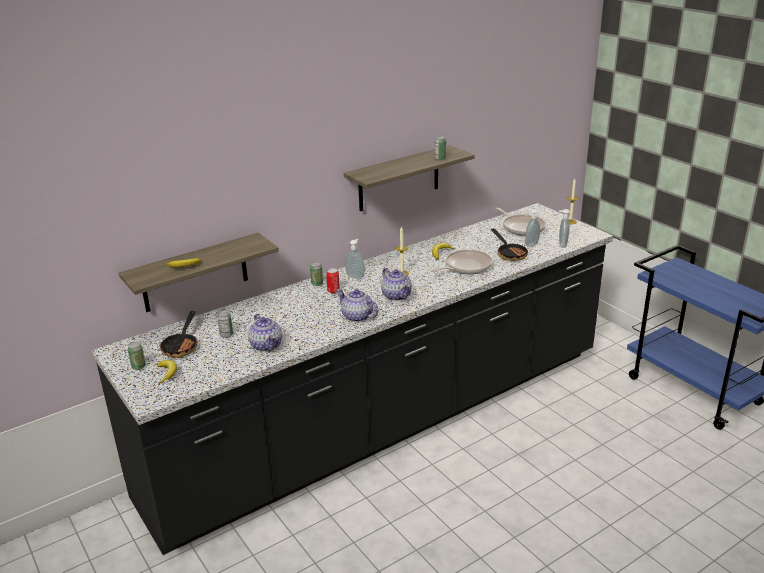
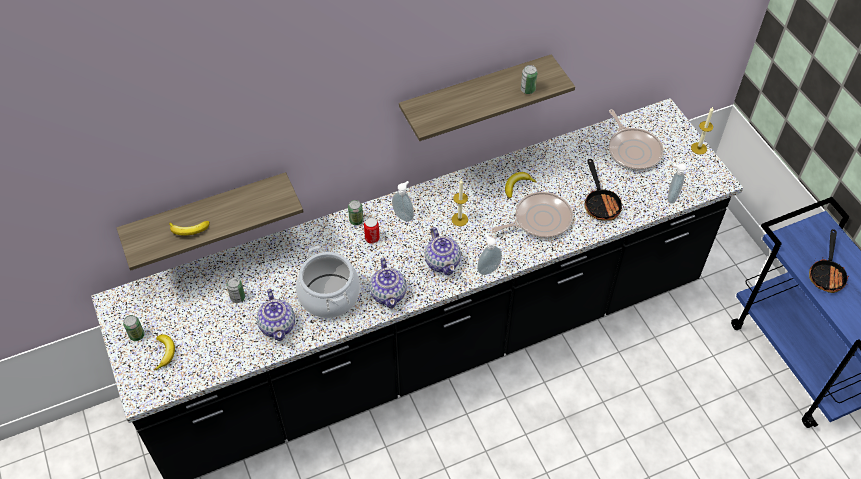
camera: 10 degrees right, 25 degrees up
(182, 346) = (187, 308): frying pan -> frying pan (827, 274)
(307, 324) = (329, 295): none -> cooking pot
(357, 317) = (388, 293): teapot -> teapot turned 150 degrees counterclockwise
(531, 244) = (632, 189): soap dispenser -> soap dispenser (488, 269)

